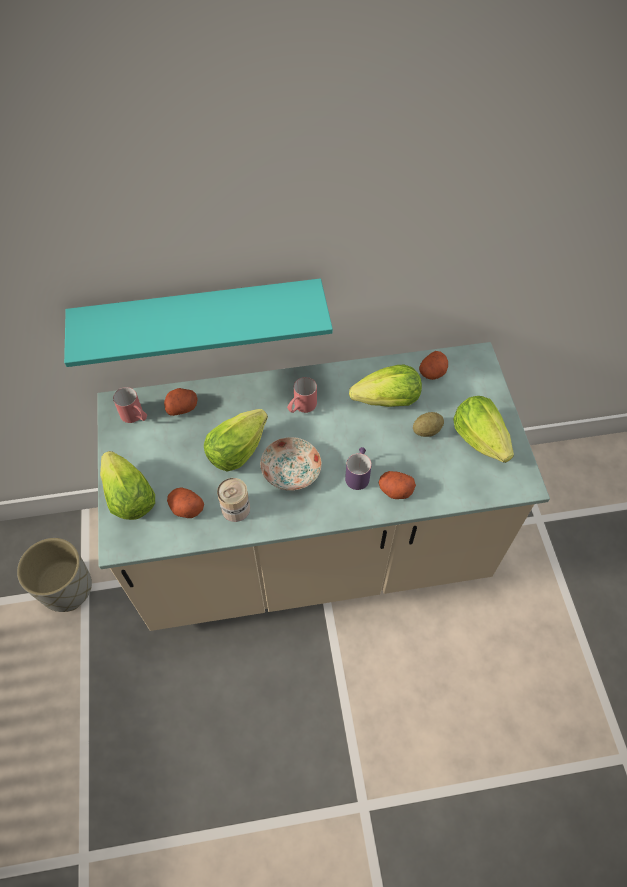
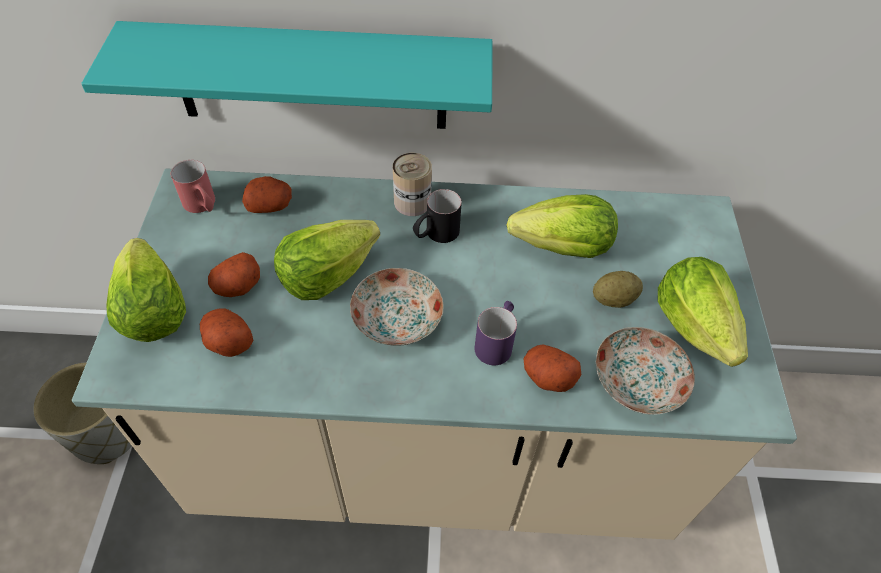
camera: 10 degrees right, 5 degrees down
(235, 508) = (299, 357): can -> can (412, 202)
(301, 407) = (435, 235): red mug -> black mug
(432, 372) = (637, 222): potato -> potato (237, 286)
(451, 482) = (639, 381): none -> plate

